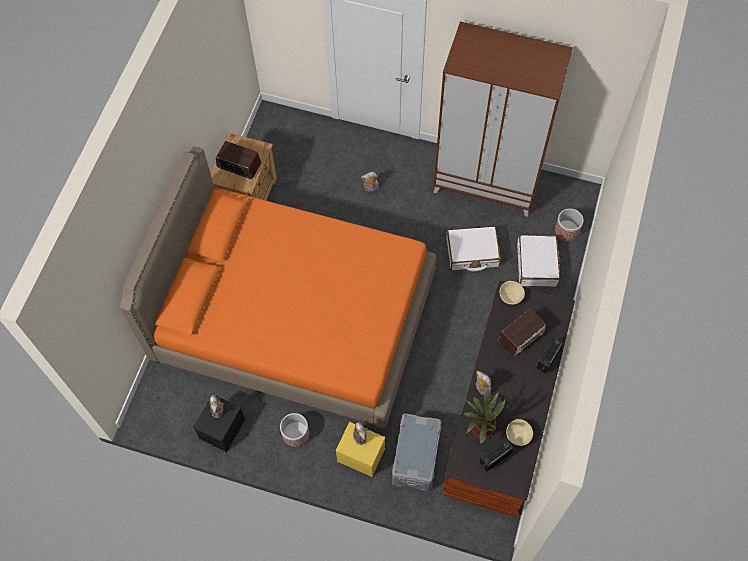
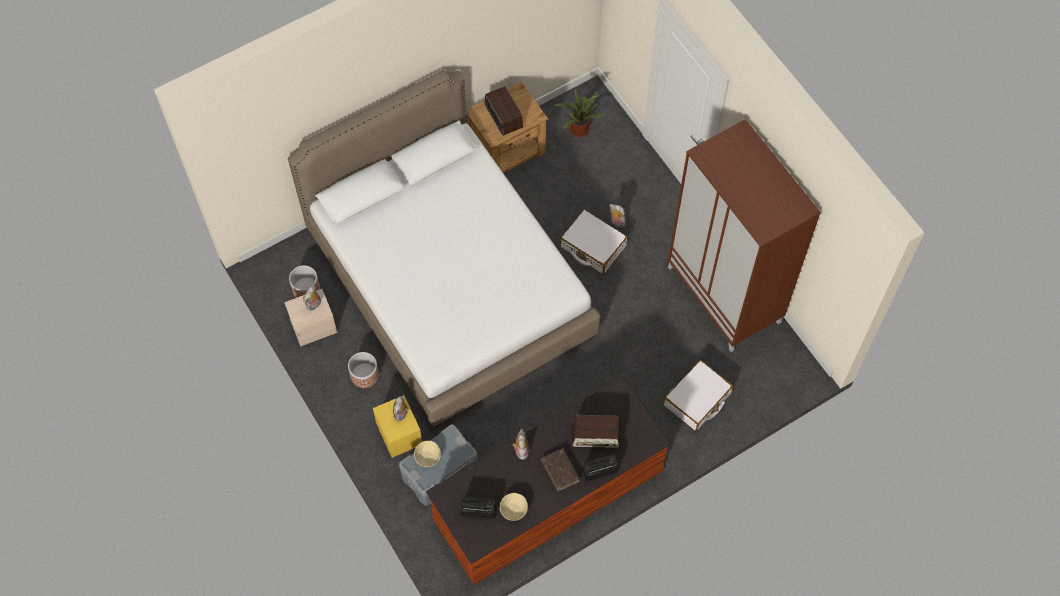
camera: 40 degrees right, 0 degrees up
(222, 428) = (314, 325): black storage box -> beige storage box
(295, 319) = (449, 283): orange bed -> white bed
(472, 253) = (650, 345): white suitcase -> white suitcase (593, 246)
(481, 427) = (490, 478): potted plant -> potted plant (579, 128)
(510, 296) = (619, 396): beige bowl -> beige bowl (427, 457)
(522, 381) = (560, 471): none -> brown book
(566, 230) = (754, 391): planter -> planter (306, 289)

